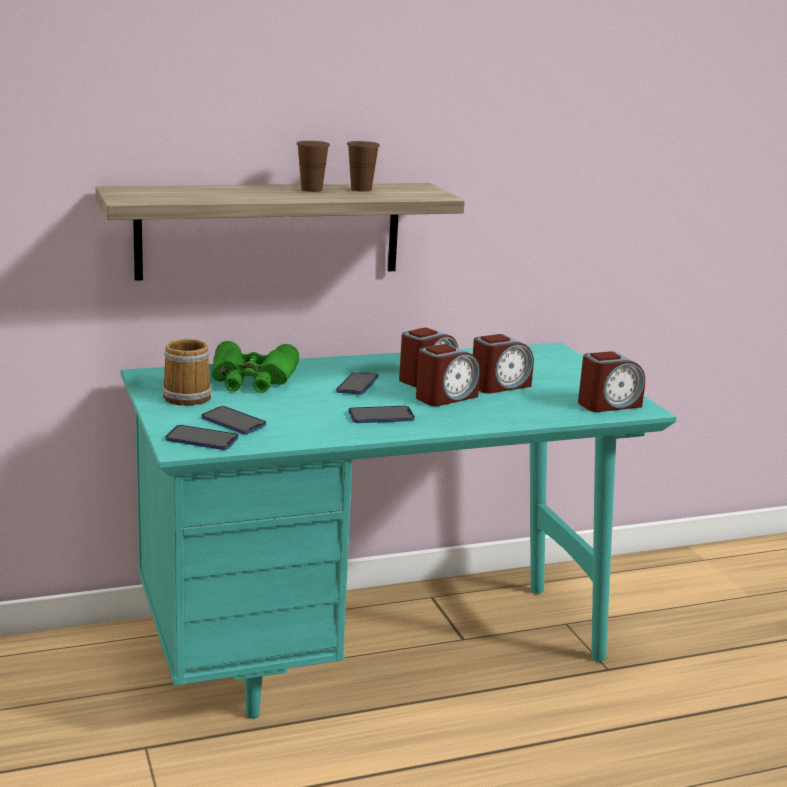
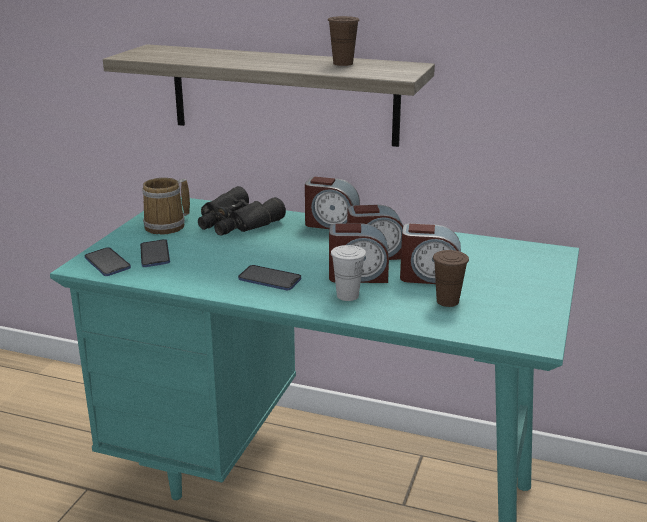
camera: 40 degrees right, 5 degrees up
(252, 380) = (236, 223): green binoculars -> black binoculars
(311, 189) = (297, 60): brown cup -> brown cup (447, 301)
(357, 385) = (305, 246): phone -> none
(466, 413) = (347, 295): none -> white cup
(608, 404) = (506, 325): alarm clock -> alarm clock (331, 224)

